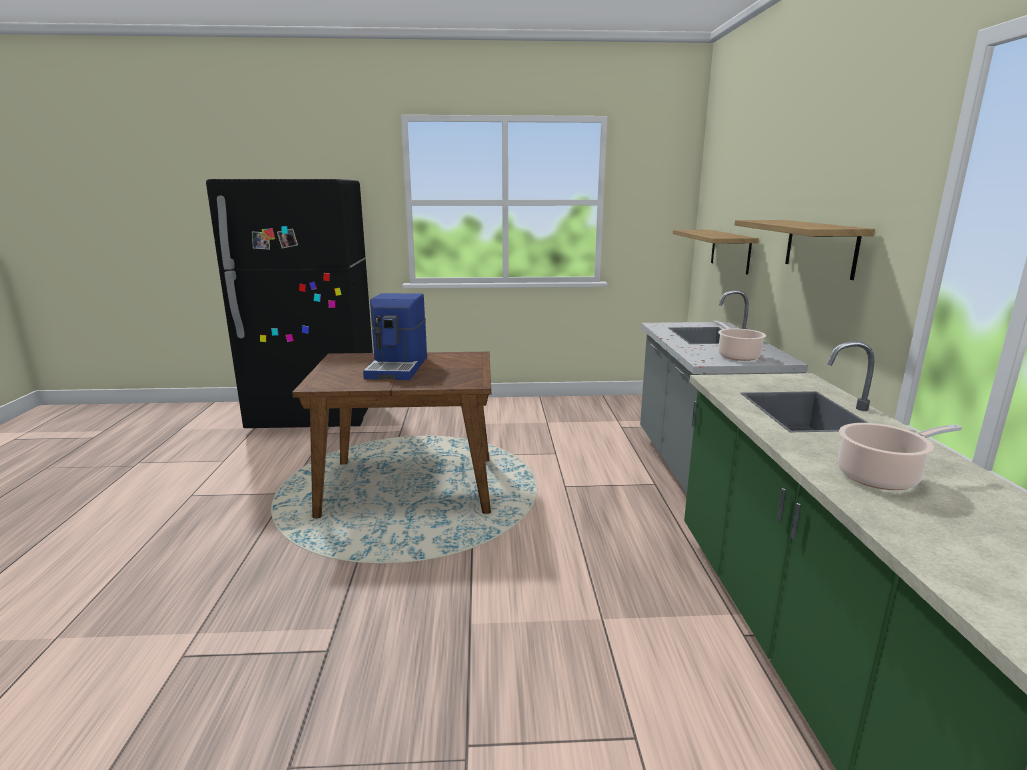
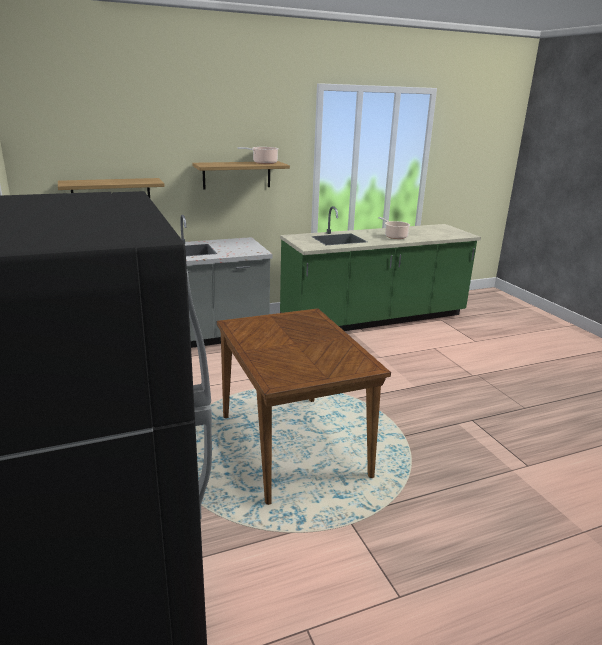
camera: 110 degrees left, 5 degrees up
(398, 367) = (293, 345): coffee machine -> none
(737, 356) = (242, 246): cooking pot -> cooking pot (263, 163)

